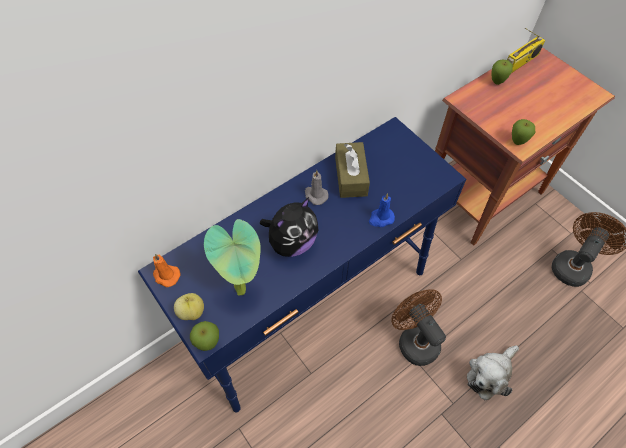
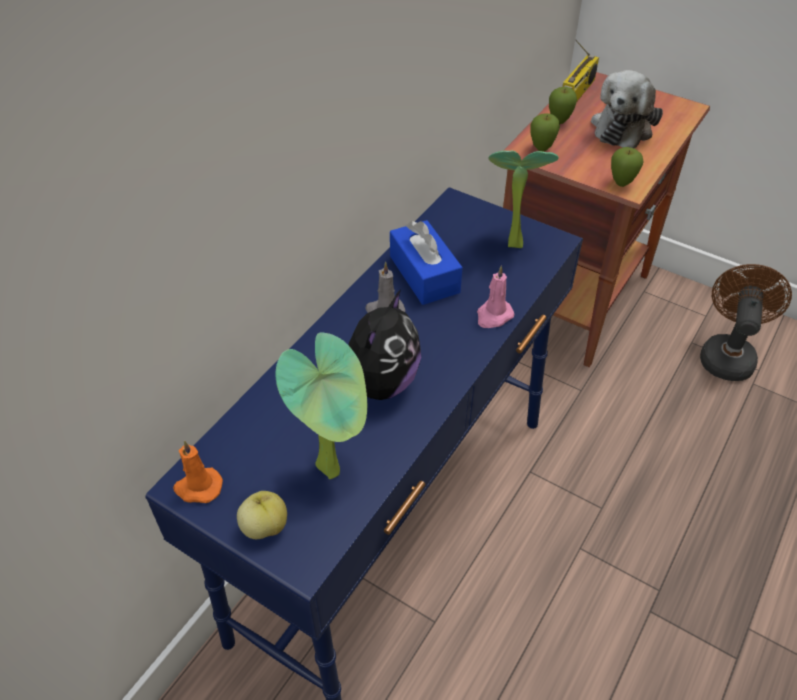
camera: 20 degrees left, 10 degrees down
(209, 343) = (314, 564): apple -> apple (541, 149)
(351, 176) = (424, 274): brown tissue box -> blue tissue box
(381, 218) = (493, 316): blue candle -> pink candle
(414, 339) = (566, 519): brown fan -> none
(417, 168) = (511, 241): none -> potted plant
(489, 374) = (689, 532): plush toy -> plush toy (623, 127)

